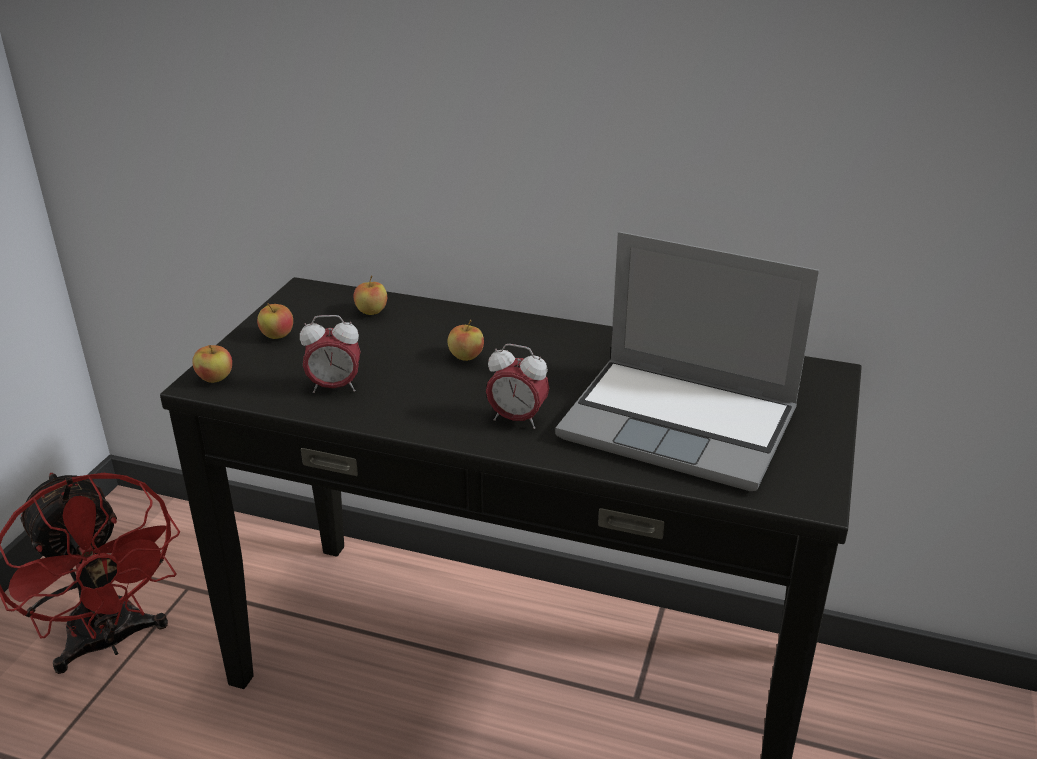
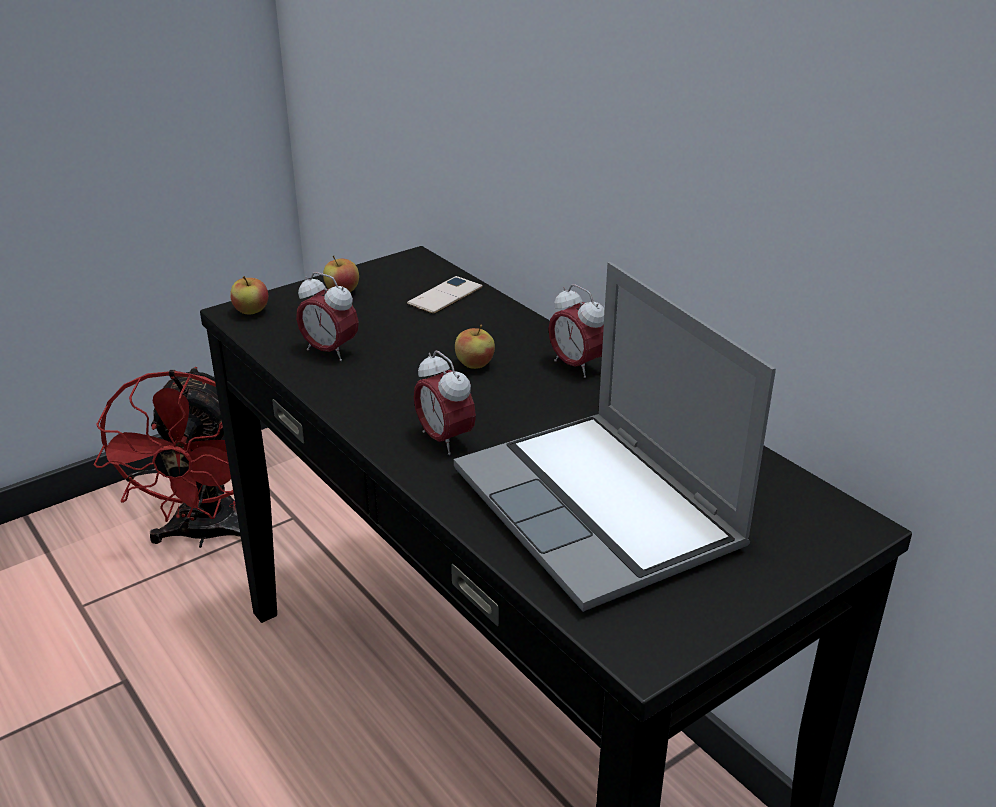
camera: 35 degrees right, 0 degrees up
(371, 312) = (445, 296): apple -> phone
(541, 332) = (576, 366): none -> alarm clock

